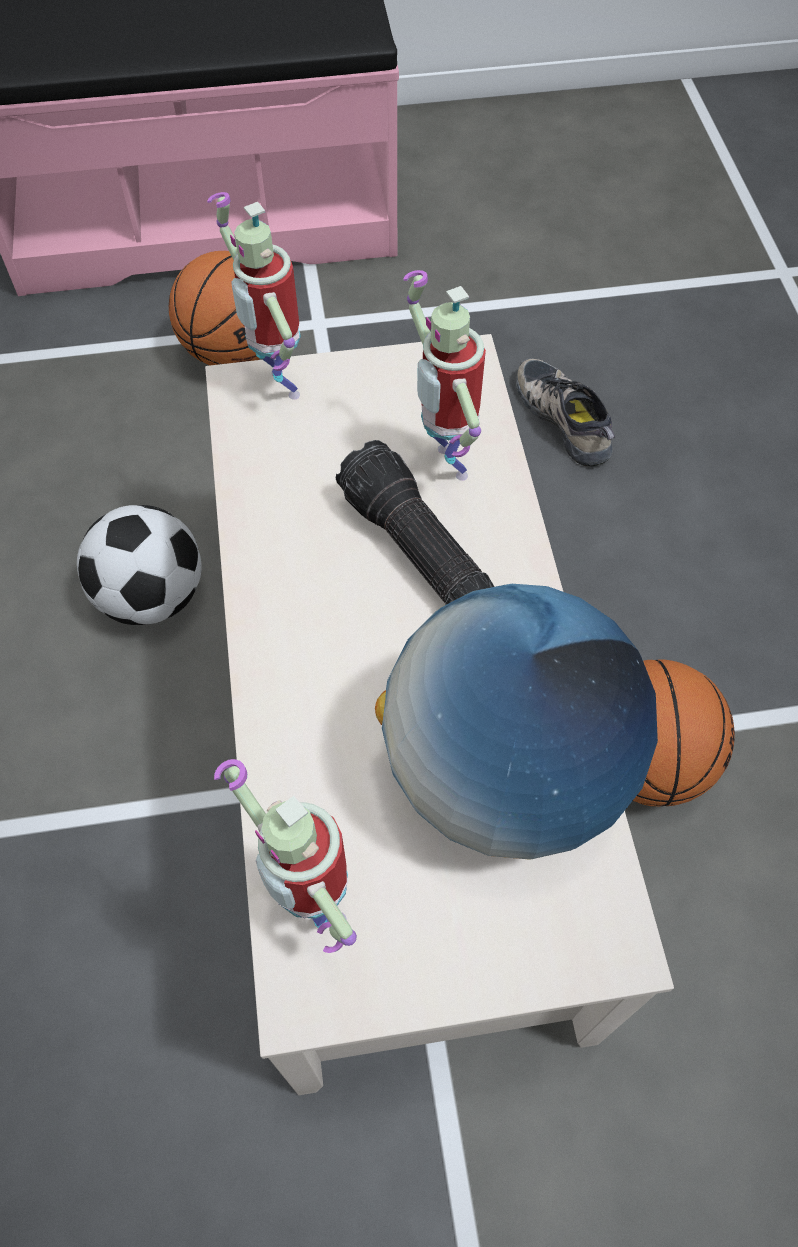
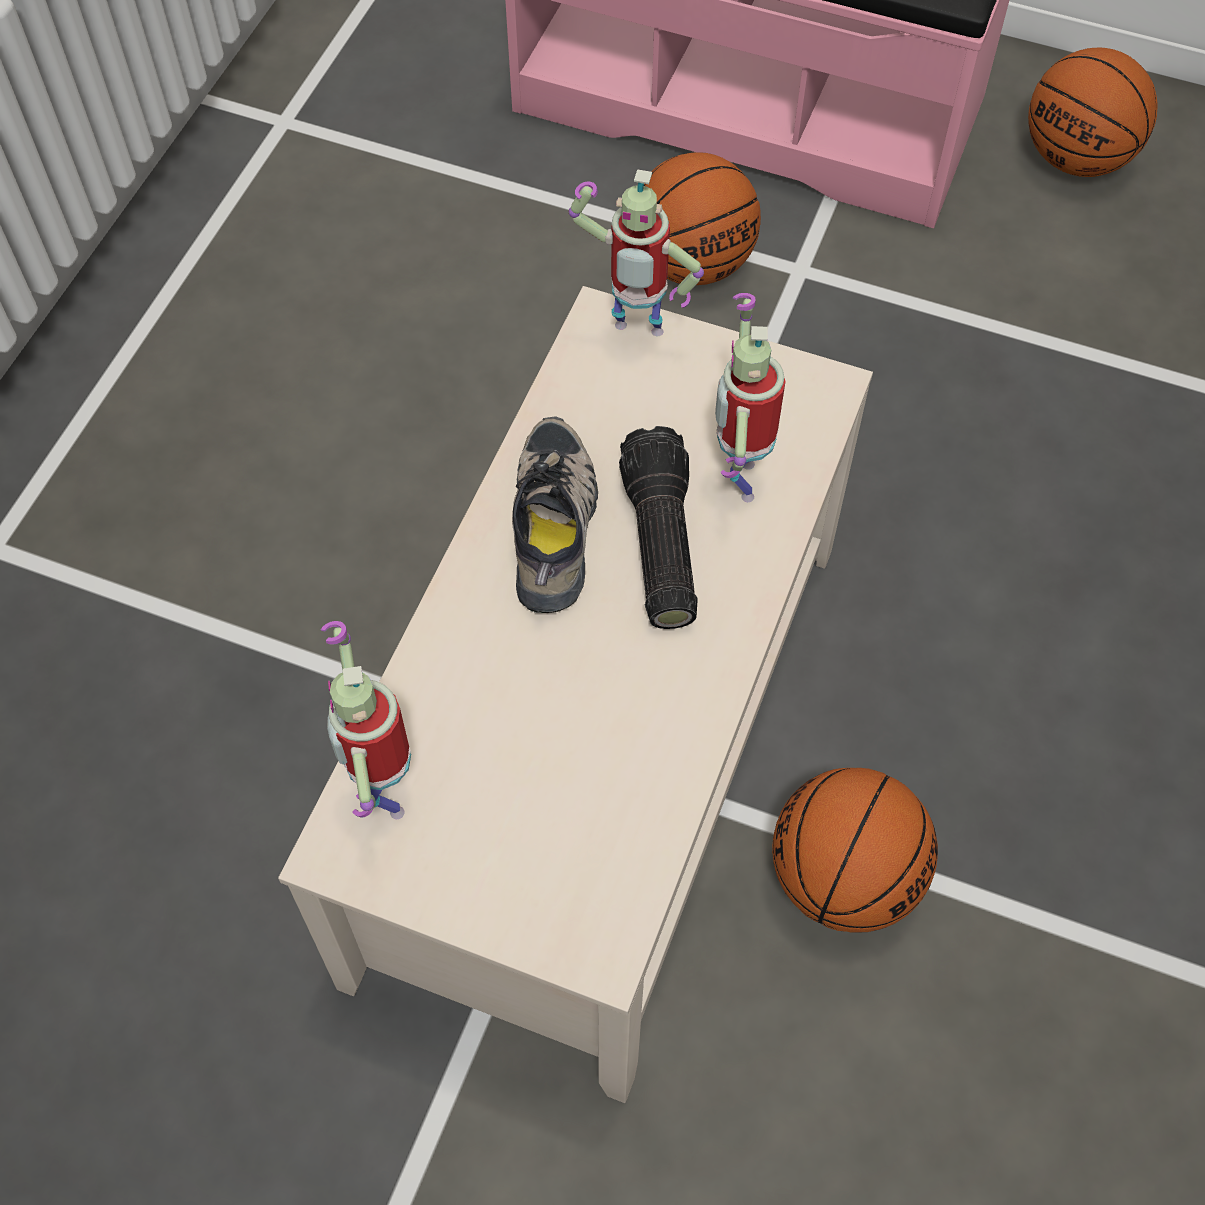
camera: 30 degrees right, 0 degrees up
(152, 596) = (467, 480): football -> none
(278, 385) = (635, 334): toy robot -> toy robot turned 75 degrees counterclockwise
(464, 171) = (1076, 158): none -> basketball
(505, 771) = (607, 771): globe -> none
(566, 418) = (1003, 493): shoe -> shoe (557, 526)

